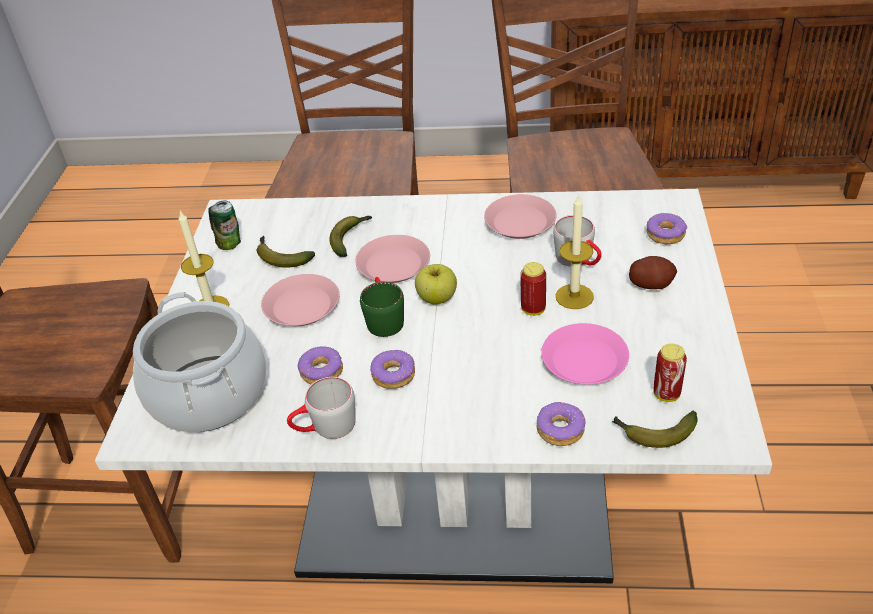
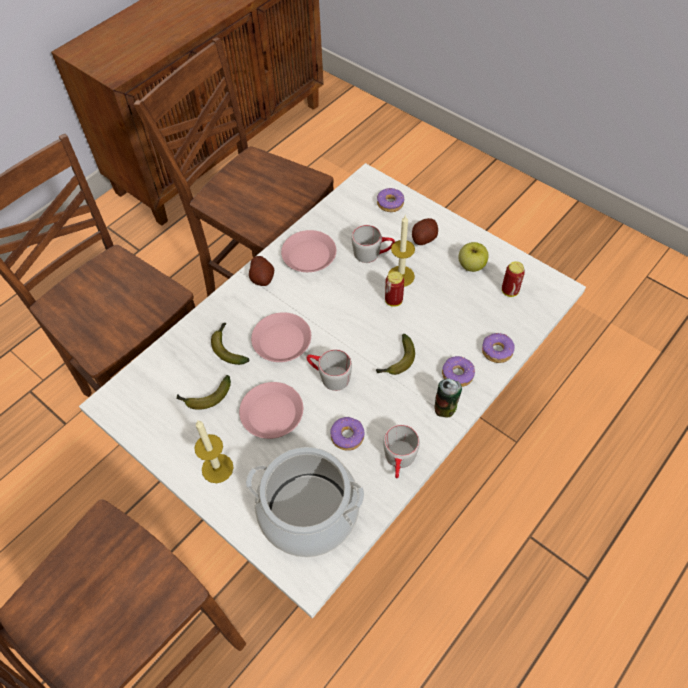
camera: 55 degrees left, 15 degrees up
(230, 244) = (154, 420): can -> can (445, 408)
(383, 318) = (329, 376): green mug -> grey mug
(394, 375) = (385, 400): donut -> donut (457, 374)
(437, 298) = (337, 338): apple -> apple (471, 265)
(455, 211) = (262, 278): none -> potato
(584, 360) = (455, 306): pink plate -> none
(653, 433) = (531, 315): banana -> banana (396, 361)

